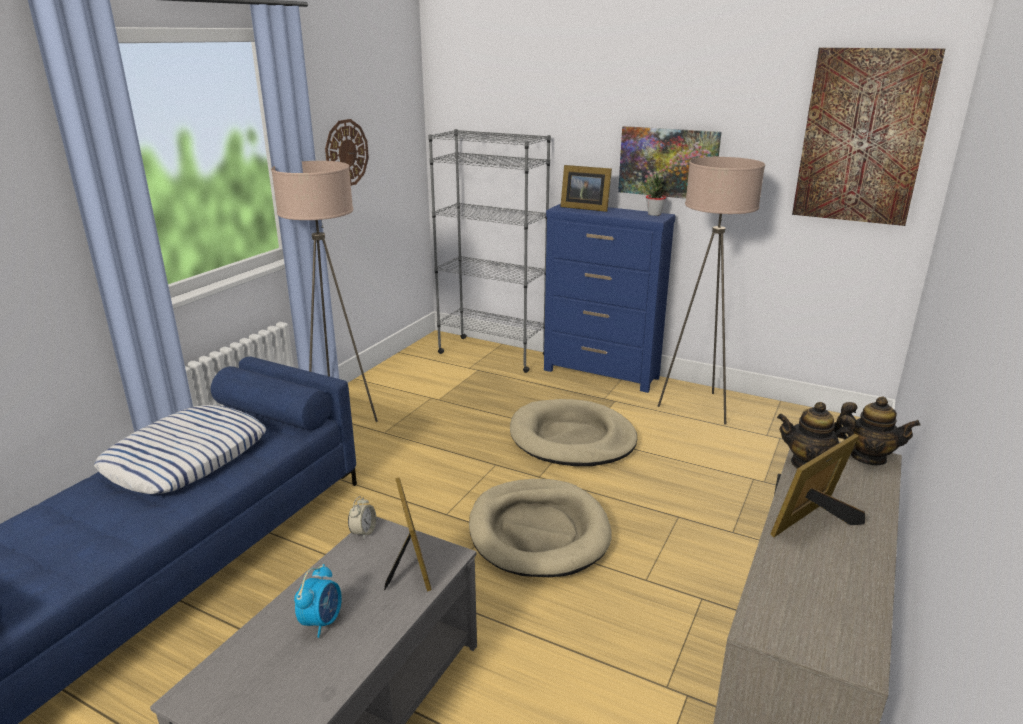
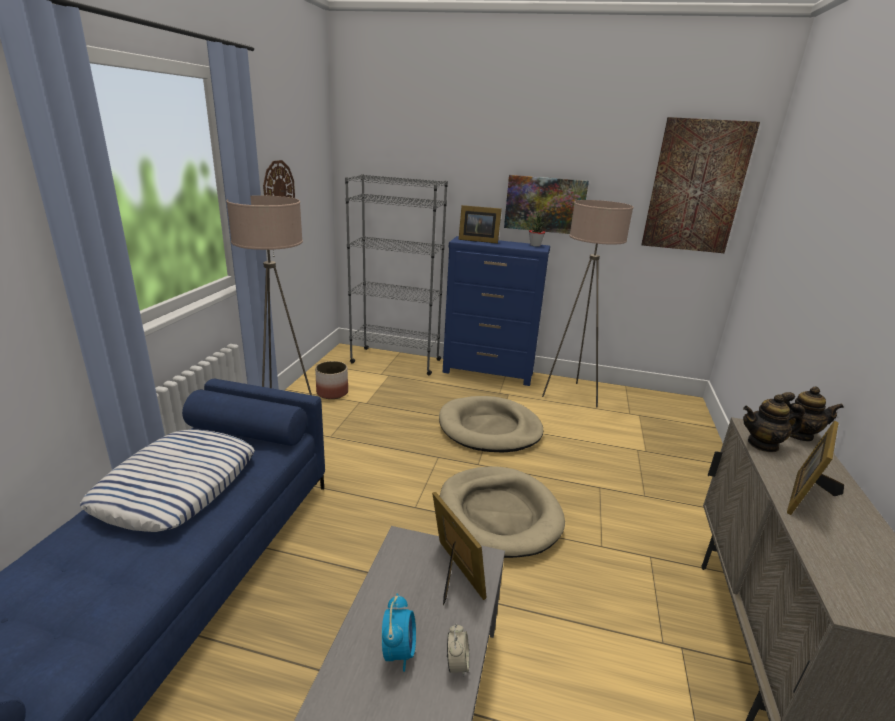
camera: 15 degrees left, 0 degrees up
(363, 532) = (393, 545): alarm clock -> alarm clock (457, 664)
(405, 386) = (332, 393): none -> planter

